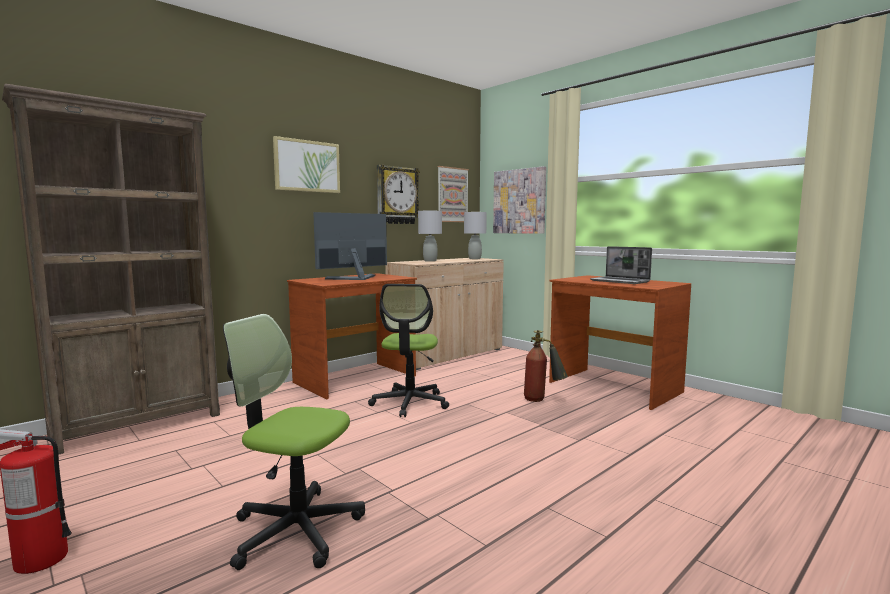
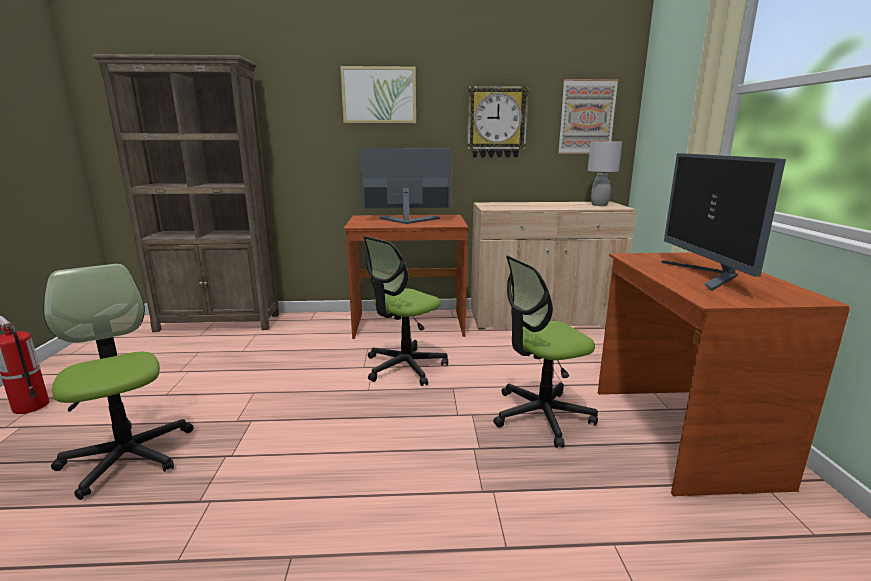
camera: 40 degrees right, 10 degrees up
(430, 261) = (526, 204): grey table lamp -> none
(519, 201) = (673, 125): picture -> none
(542, 400) = (541, 415): fire extinguisher -> office chair
(620, 281) = (706, 276): laptop -> monitor

